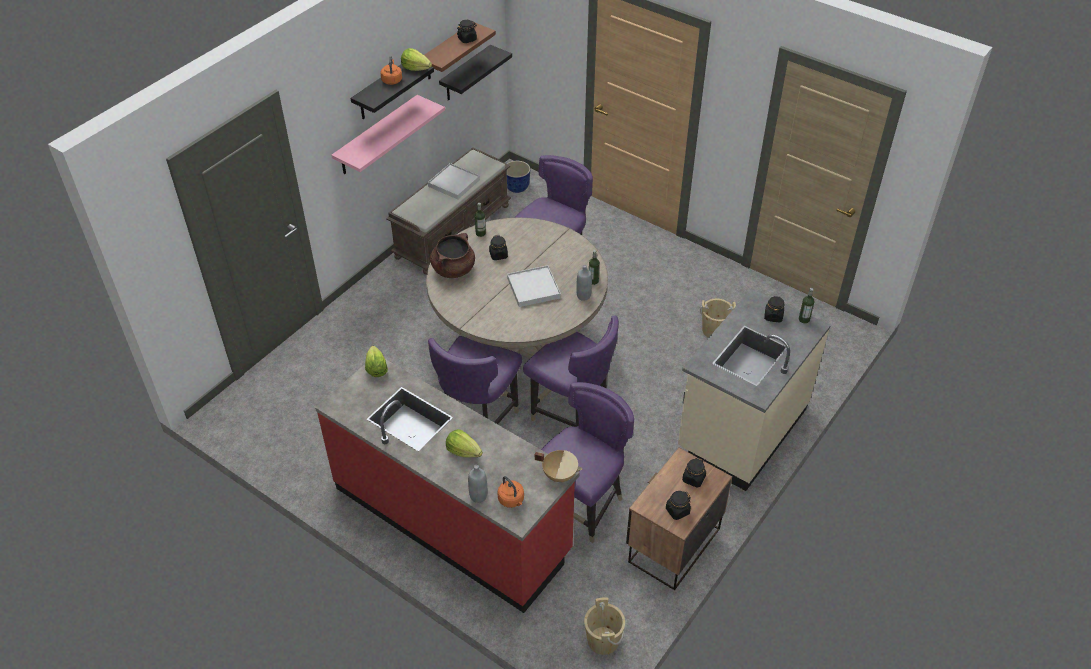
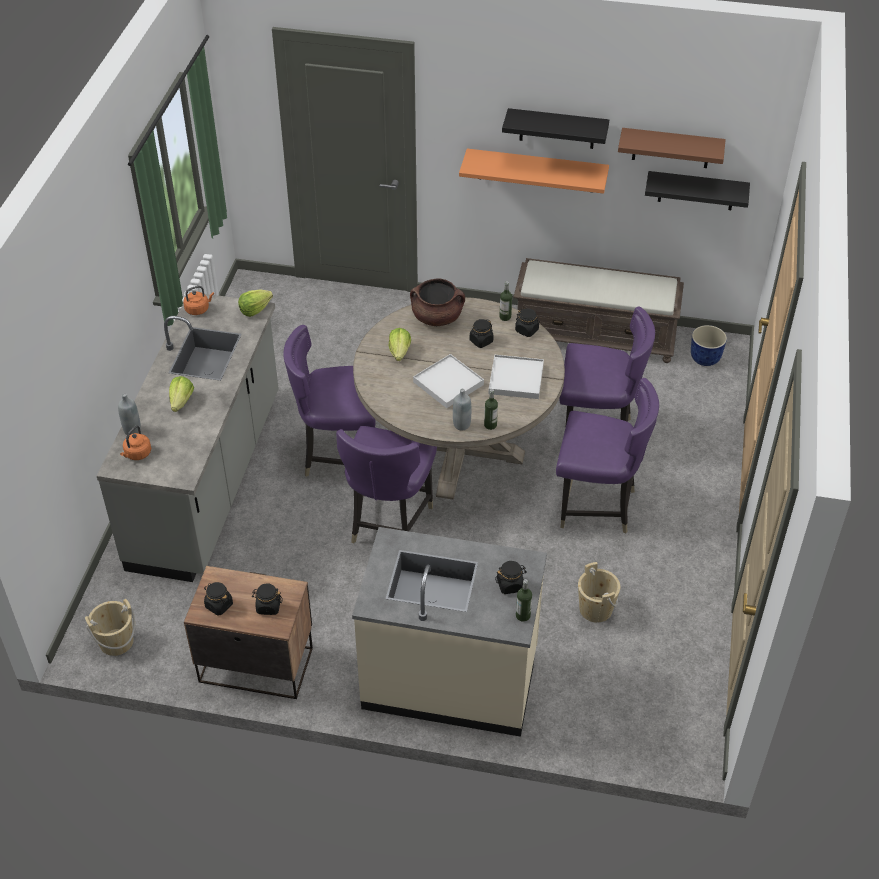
camera: 65 degrees right, 0 degrees up
(377, 136) = (536, 170): pink shelf -> orange shelf
(392, 80) = (558, 121): orange kettle -> orange kettle (198, 309)
(416, 68) = (592, 129): lettuce -> lettuce (399, 352)
(452, 519) = (208, 481): red counter -> grey counter
(454, 183) = (608, 285): white tray -> white tray (516, 379)
(467, 39) = (687, 146): black jar -> black jar (527, 330)
(559, 474) = (183, 477): beige cooking pot -> none
(582, 506) = (271, 572): purple chair -> purple chair (597, 506)

